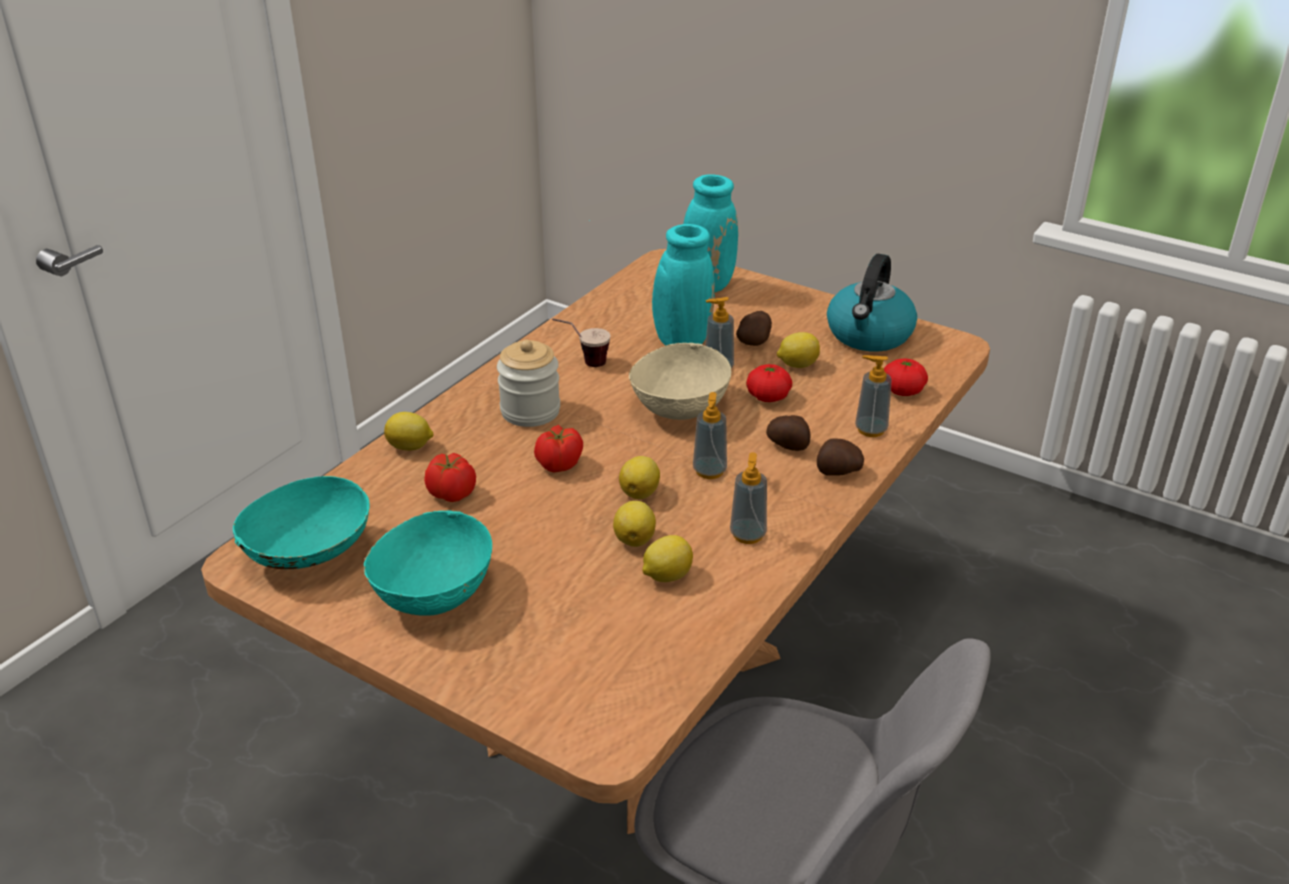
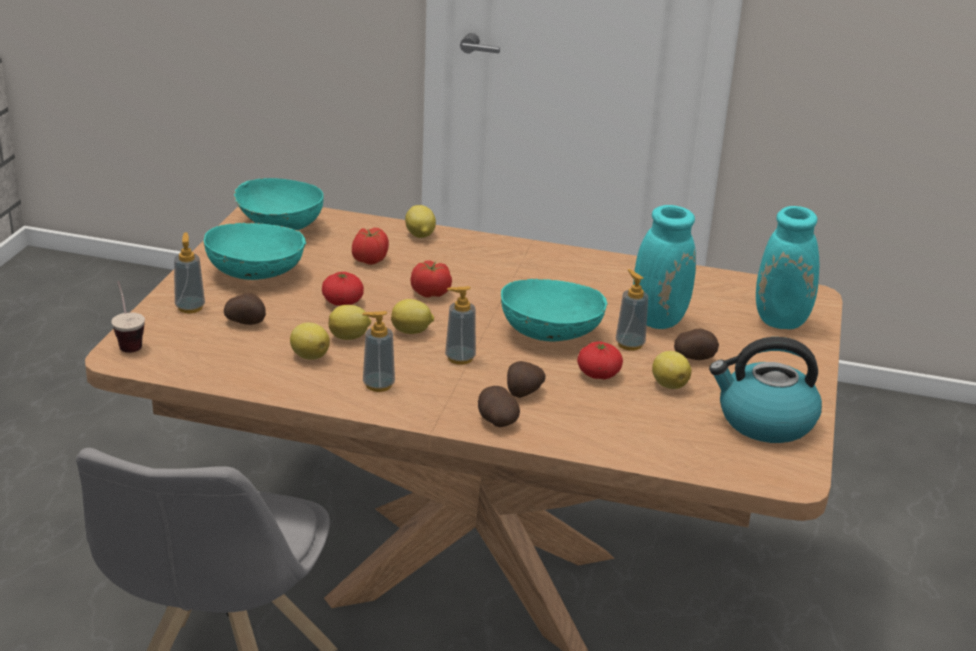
camera: 70 degrees right, 5 degrees down
(530, 411) = (498, 271): jar -> none
(563, 617) = (246, 322): none -> potato
(582, 363) = (588, 281): cup -> cup (128, 341)
(679, 406) = (550, 333): beige bowl -> turquoise bowl
(870, 430) = (579, 434): soap dispenser -> soap dispenser (190, 307)
(902, 391) = (666, 448): tomato -> tomato (342, 302)

